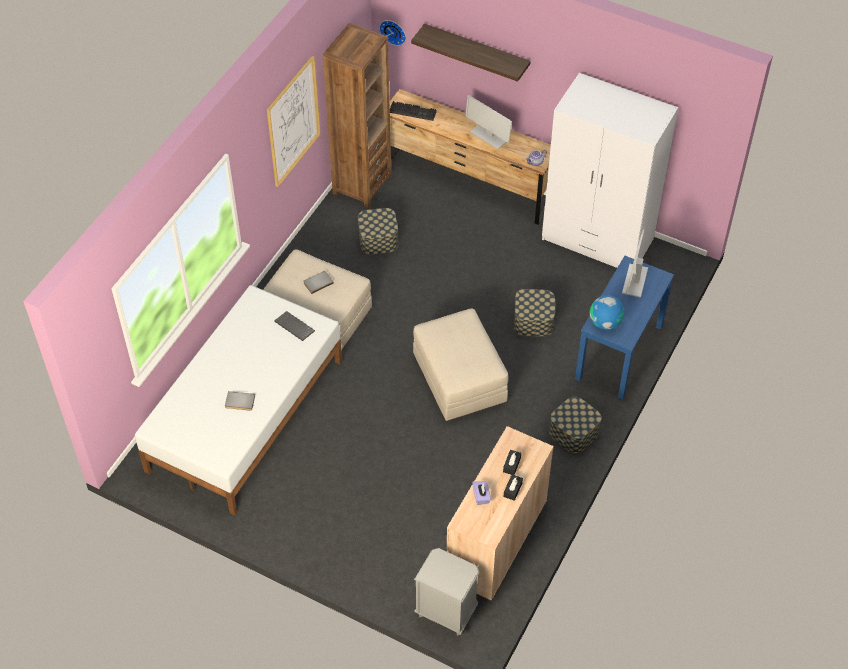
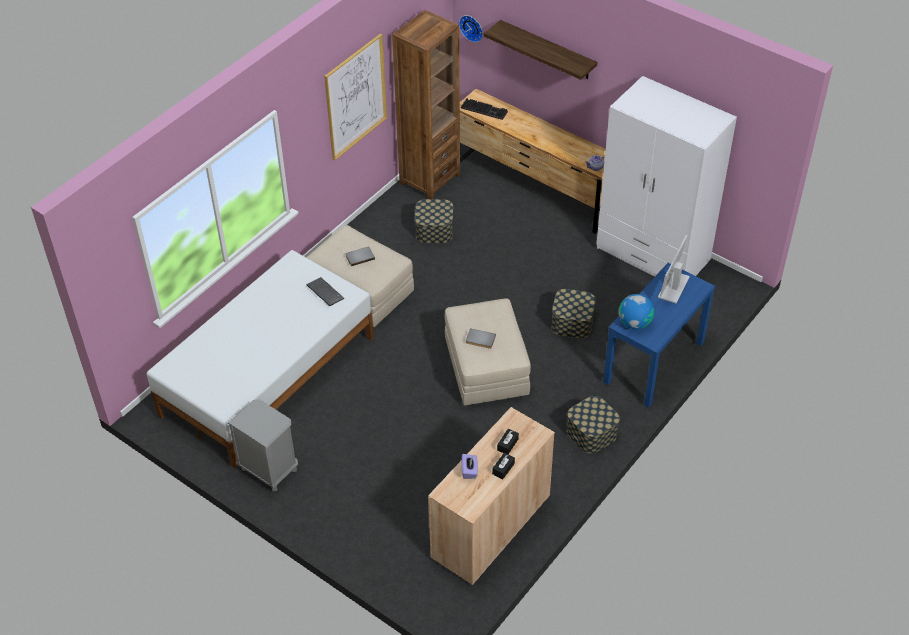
camera: 10 degrees right, 5 degrees down
(240, 402) = (255, 355): grey book -> grey book (480, 340)
(446, 612) = (424, 590): grey nightstand -> grey nightstand (269, 470)
(489, 136) = (554, 139): monitor -> none

